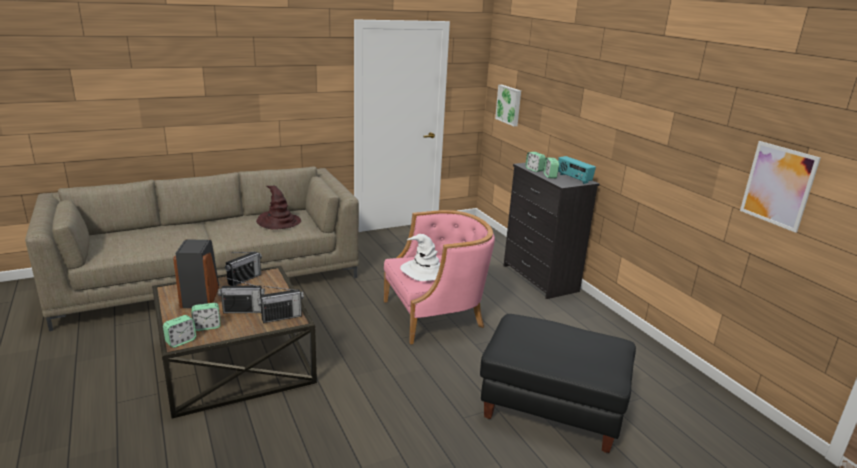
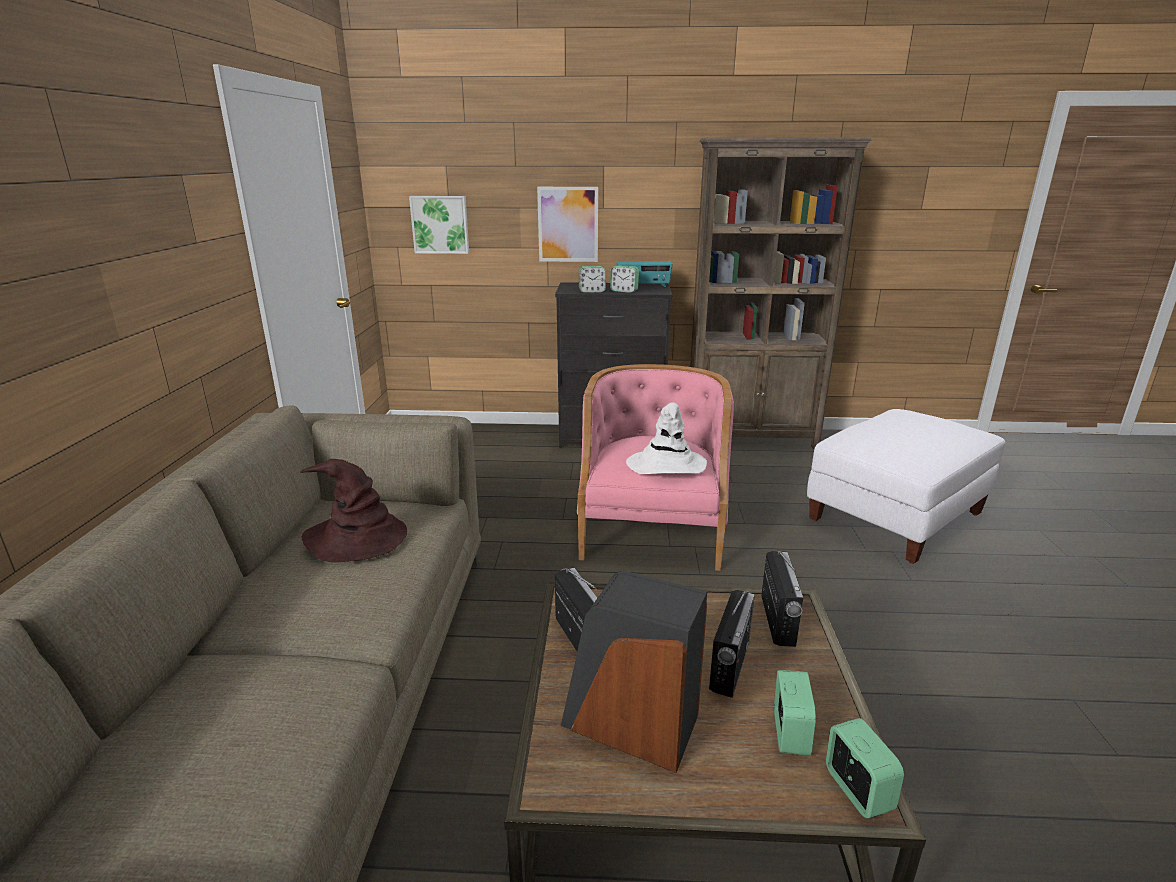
camera: 60 degrees left, 0 degrees up
(552, 407) = (895, 517): black ottoman -> white ottoman
(616, 329) = (751, 438): none -> brown bookcase
(778, 185) = (905, 211): picture -> picture (568, 224)

